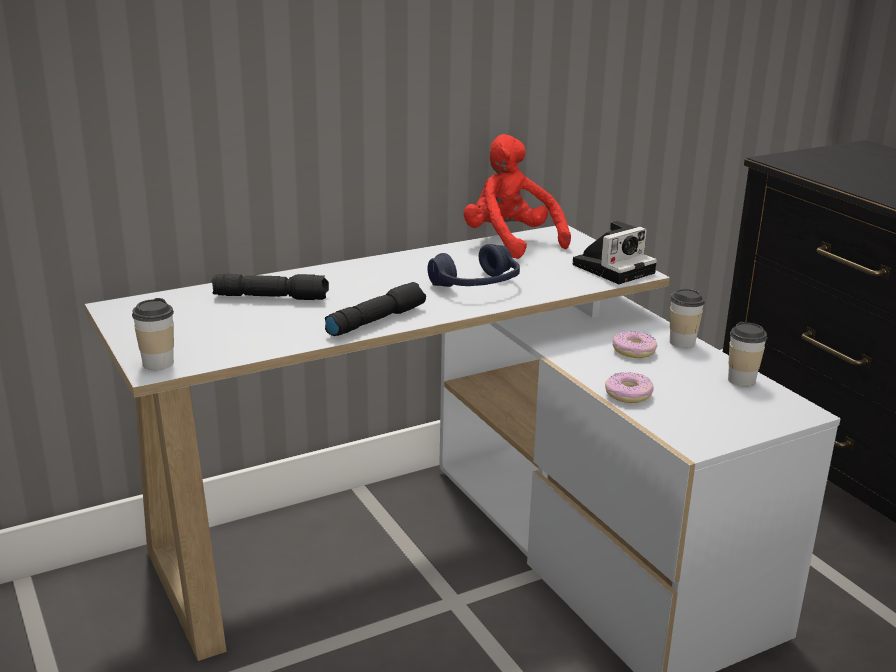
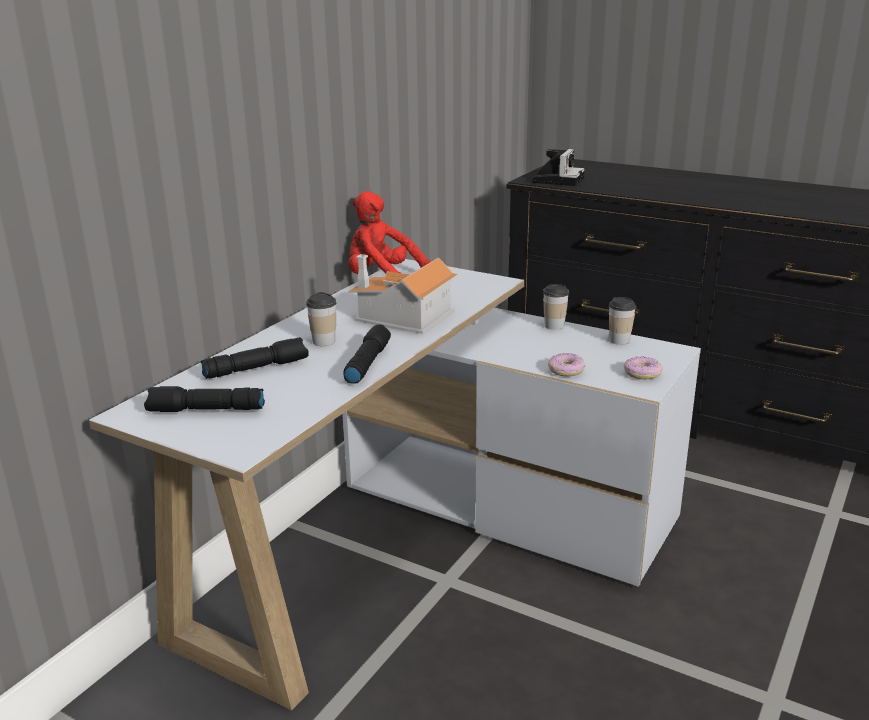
camera: 30 degrees left, 0 degrees up
(158, 363) = (237, 447): cup -> cup (324, 341)
(178, 323) = (205, 410): none -> black flashlight
(476, 285) = (404, 318): blue headphones -> toy house
(614, 268) = (481, 282): camera -> camera (558, 180)
(634, 351) = (532, 340): donut -> donut (642, 373)

